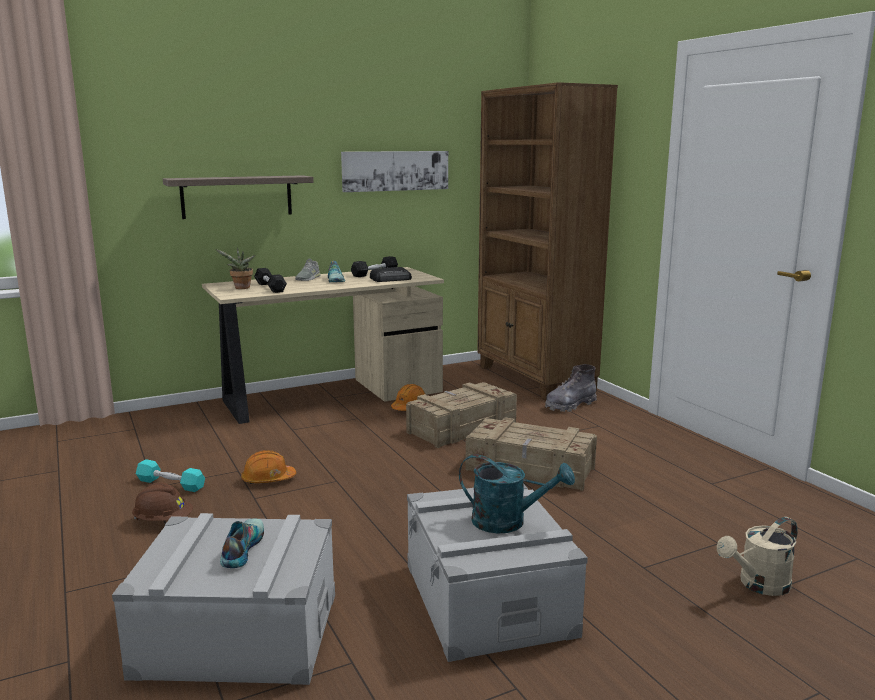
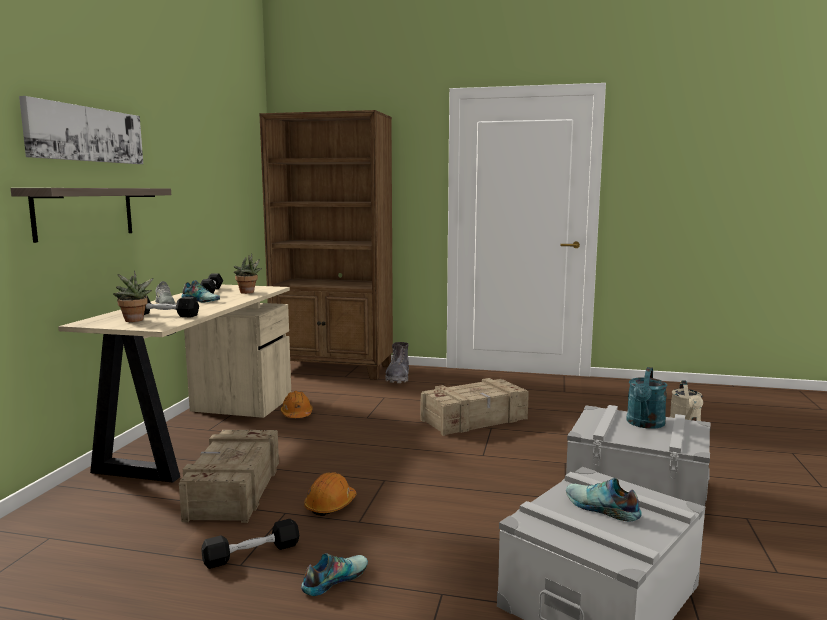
camera: 50 degrees left, 5 degrees down
(163, 521) = (334, 579): brown hard hat -> shoe
(171, 484) = (252, 553): turquoise dumbbell -> black dumbbell
(391, 279) = (248, 292): radio -> potted plant
(395, 170) = (200, 186): picture -> picture (85, 134)
(461, 427) = (370, 413): crate -> crate (233, 490)
(508, 522) = (645, 424): turquoise watering can -> turquoise watering can turned 150 degrees clockwise

